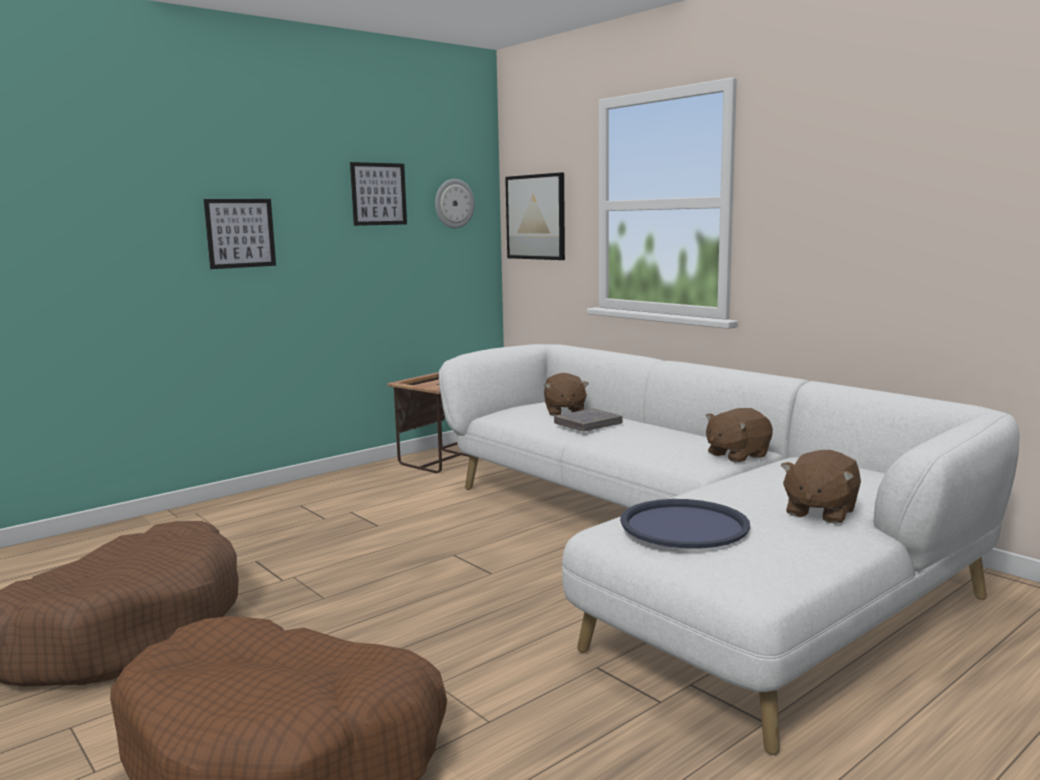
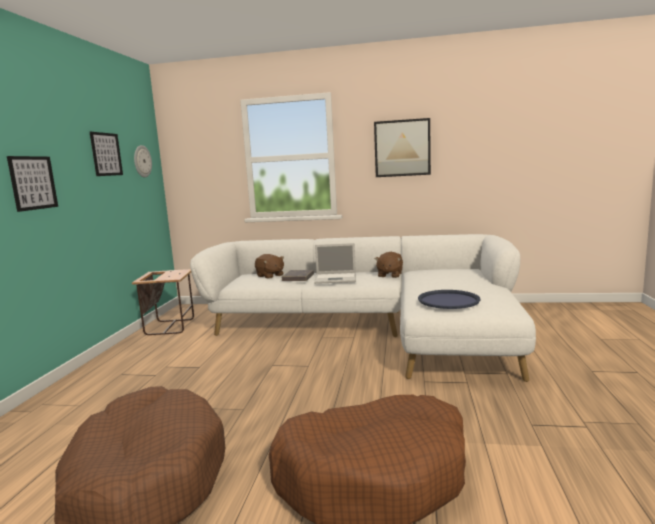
camera: 40 degrees left, 0 degrees up
(536, 217) = (194, 168): picture -> picture (402, 148)
(636, 439) = (336, 278): none -> laptop
(819, 512) = (474, 284): brown plush toy -> none

